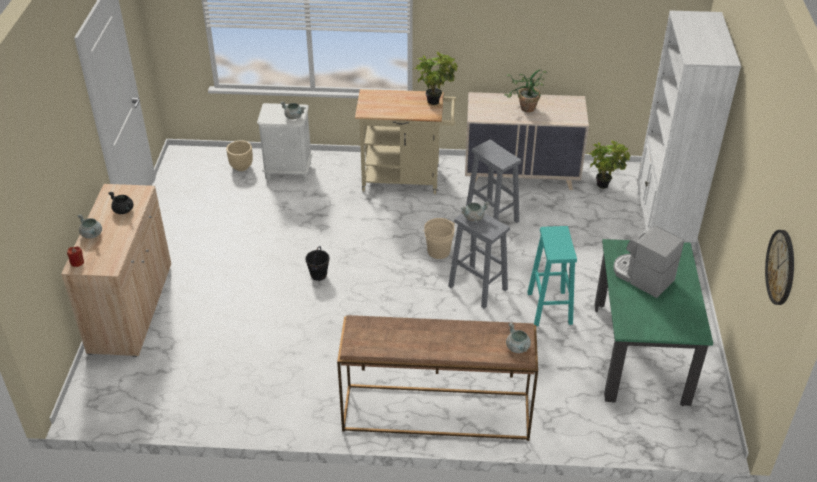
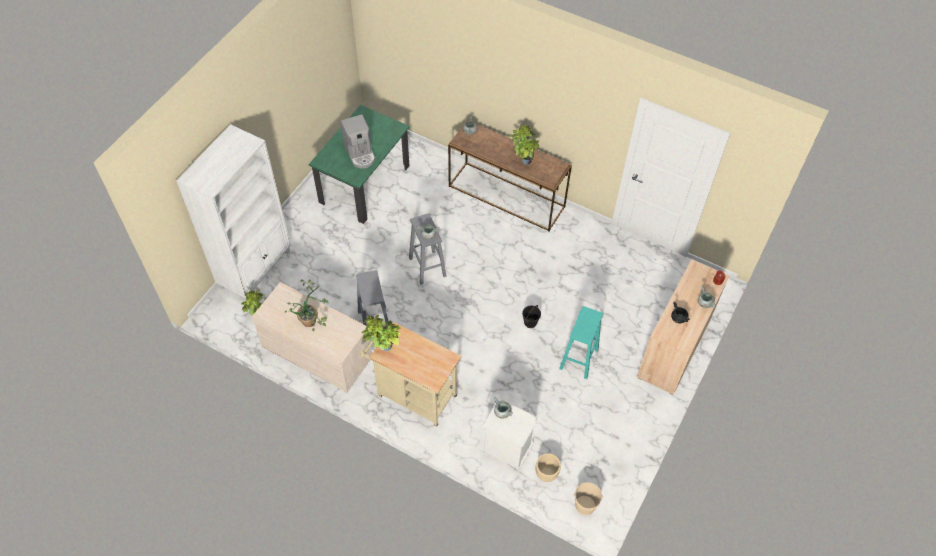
camera: 155 degrees left, 15 degrees up
(411, 335) = (523, 160): none -> potted plant
(438, 251) = (433, 308): beige bucket -> beige bucket (585, 505)
(549, 307) = (392, 234): turquoise stool -> turquoise stool (578, 359)
(781, 267) = (334, 48): wall clock -> none

